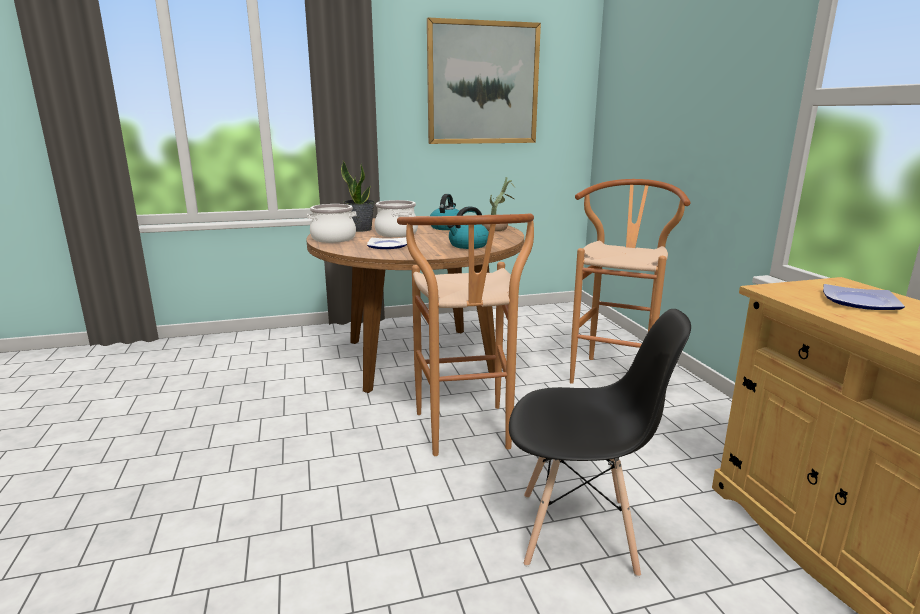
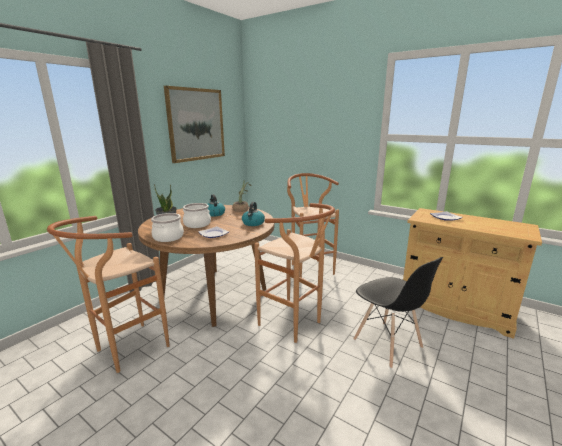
camera: 40 degrees left, 0 degrees up
(253, 378) = (126, 351): none -> brown stool
(578, 532) = (387, 344): black chair -> black chair turned 90 degrees clockwise

